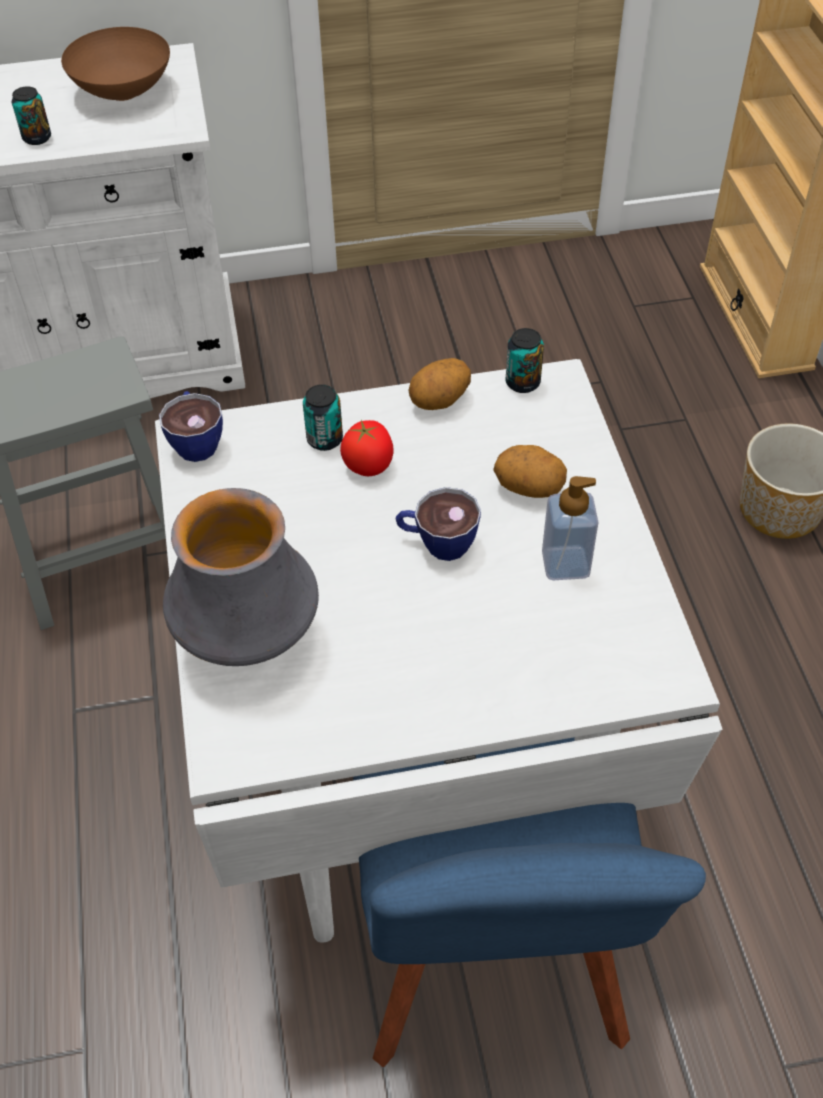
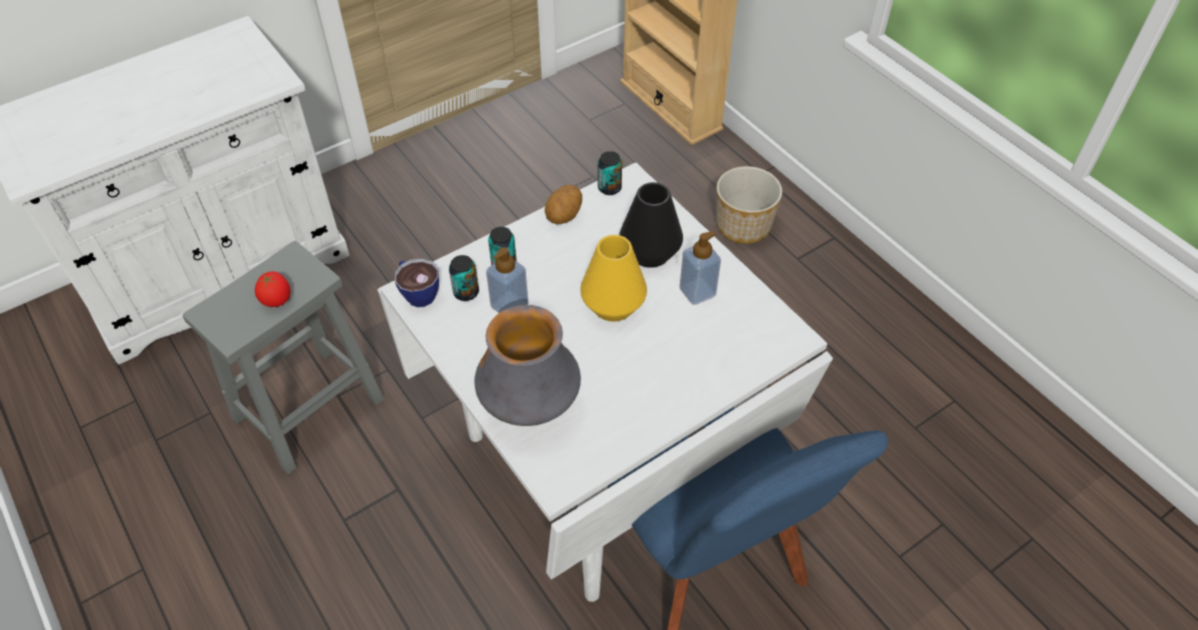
camera: 25 degrees left, 0 degrees up
(37, 138) = (171, 115): can -> can (466, 292)
(123, 91) = (216, 63): brown bowl -> none
(300, 497) = (509, 306): none -> soap dispenser
(368, 465) = (542, 271): tomato -> tomato (276, 299)
(437, 543) = (613, 305): cup -> yellow vase
(529, 488) = (650, 253): potato -> black vase

